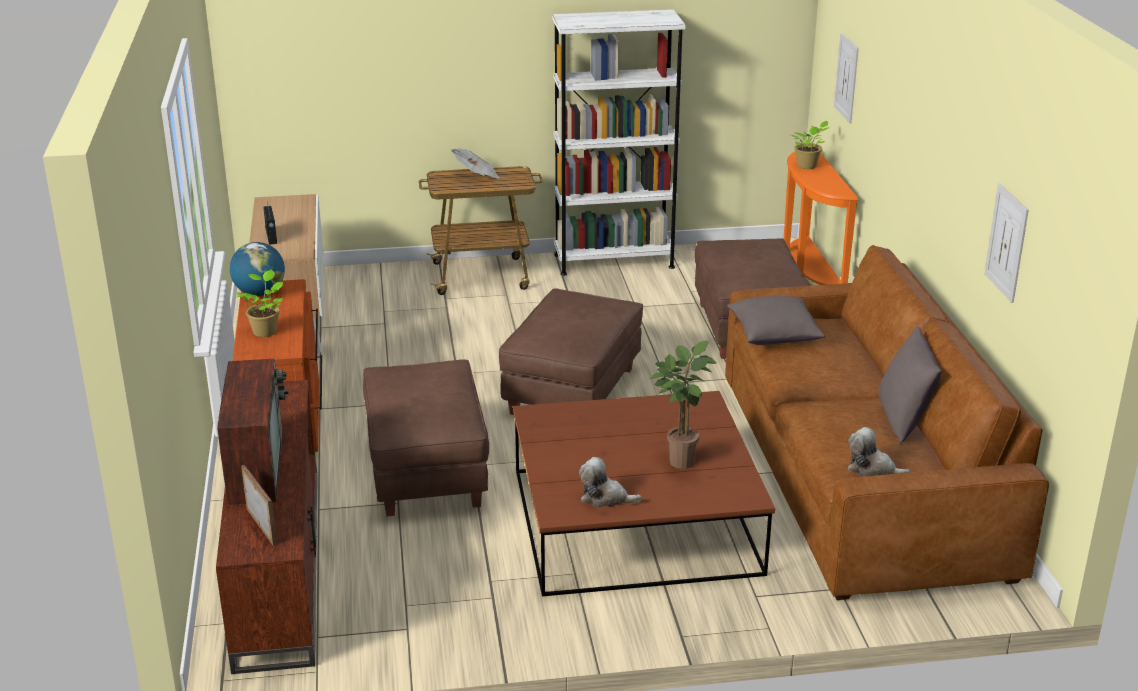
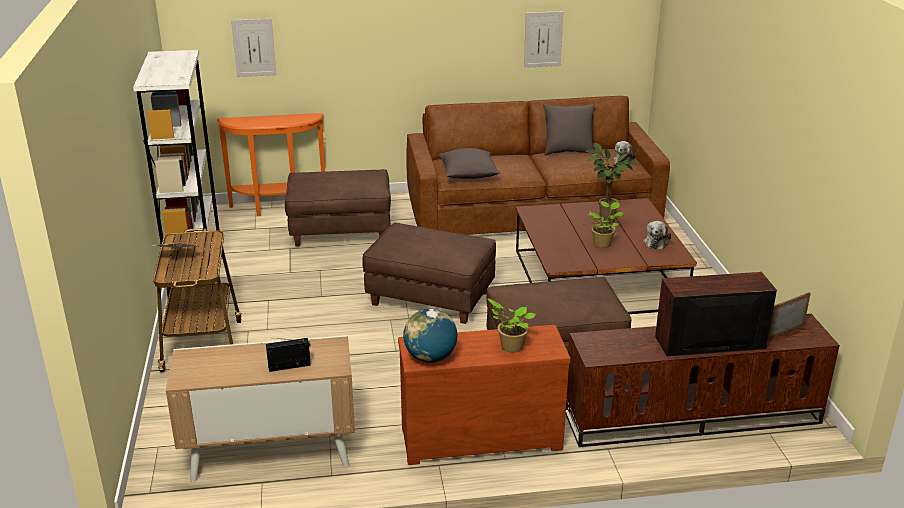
camera: 90 degrees left, 0 degrees up
(808, 166) = (259, 122): potted plant -> potted plant (603, 243)

